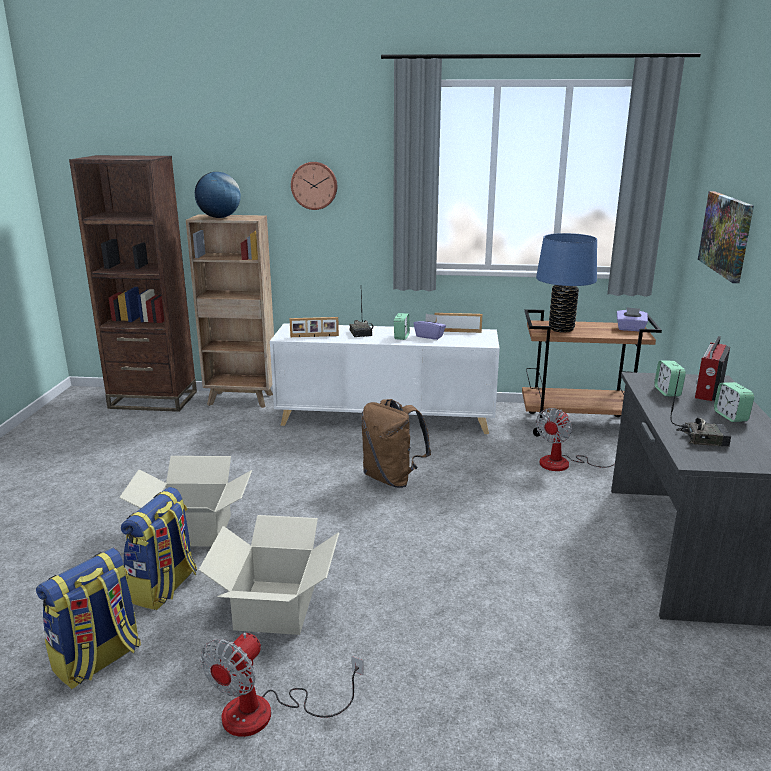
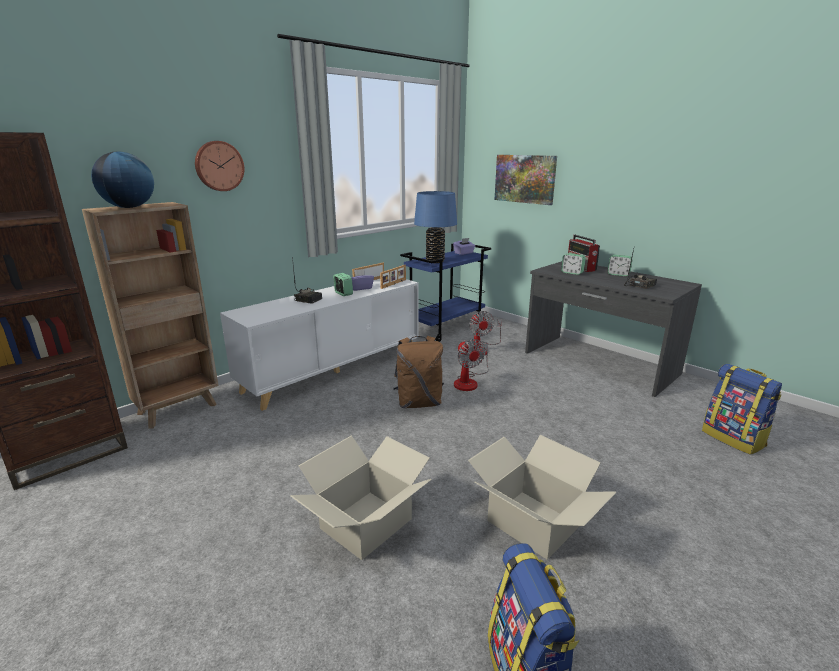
camera: 50 degrees left, 0 degrees up
(164, 588) = (444, 579): backpack -> backpack (733, 438)
(266, 713) = (669, 584): fan -> fan (469, 381)
(314, 336) = (278, 312): picture frame -> picture frame (394, 284)
(579, 425) = (445, 327): brown cart -> blue cart

